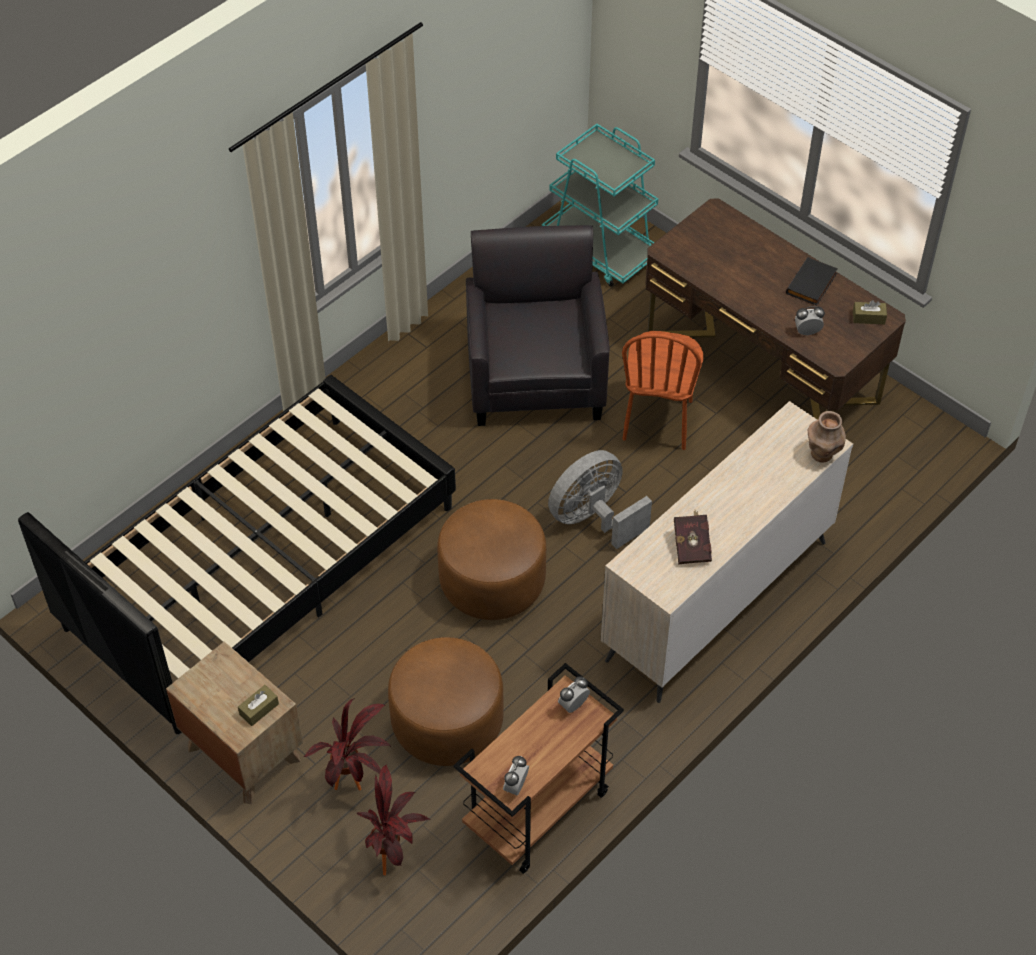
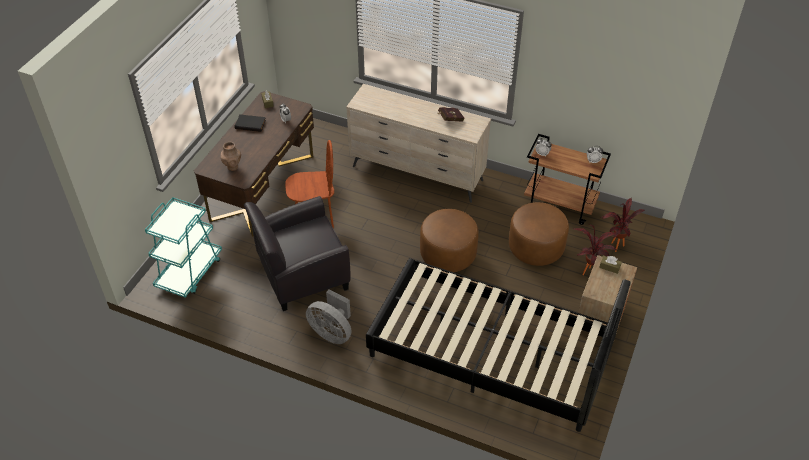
camera: 110 degrees left, 5 degrees down
(594, 519) = (390, 226): grey fan -> grey fan (332, 332)
(822, 454) = (375, 91): brown vase -> brown vase (232, 167)

